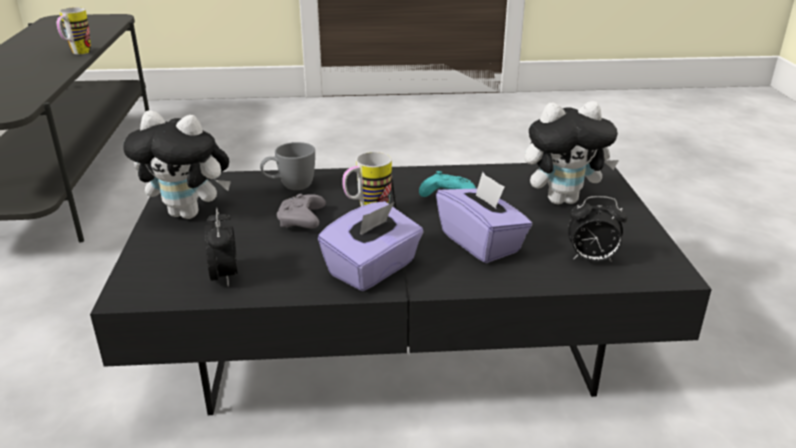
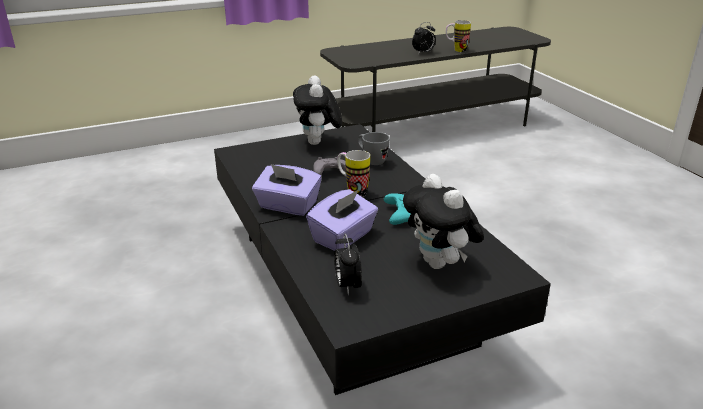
camera: 70 degrees right, 0 degrees up
(225, 277) = (258, 168): alarm clock -> alarm clock (423, 53)

